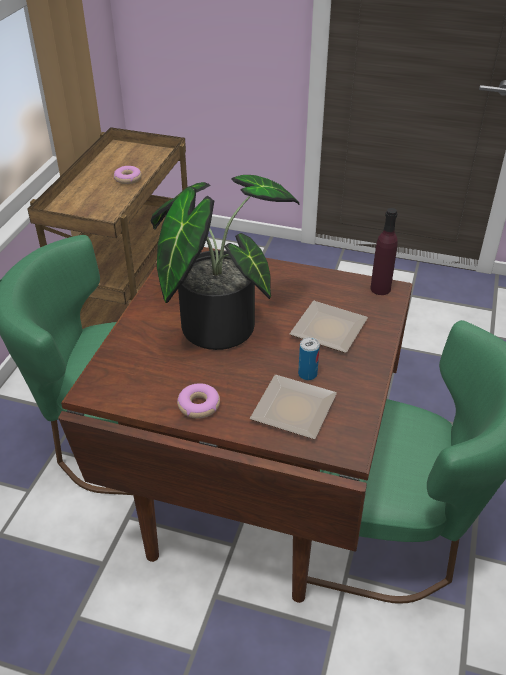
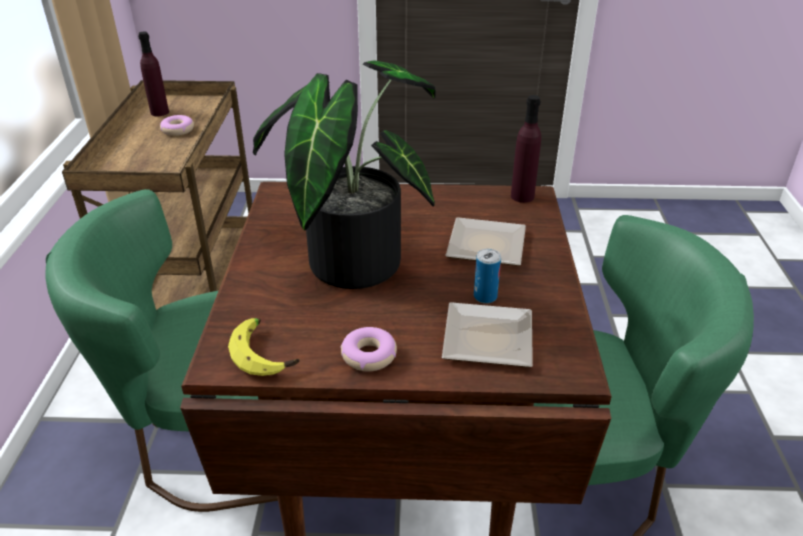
camera: 15 degrees left, 5 degrees down
(118, 159) = (159, 112): none -> purple bottle
(126, 389) = (265, 353): none -> banana

